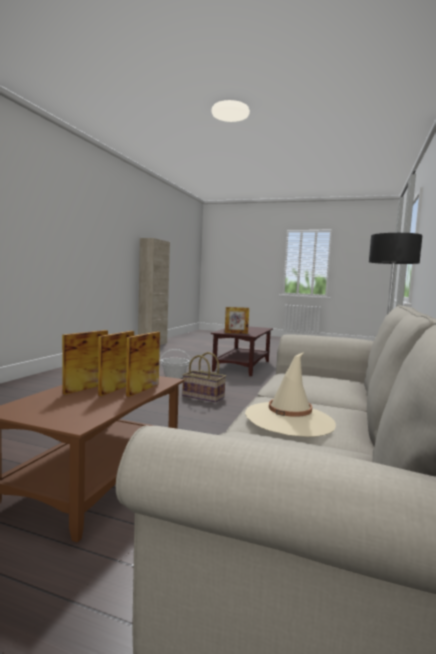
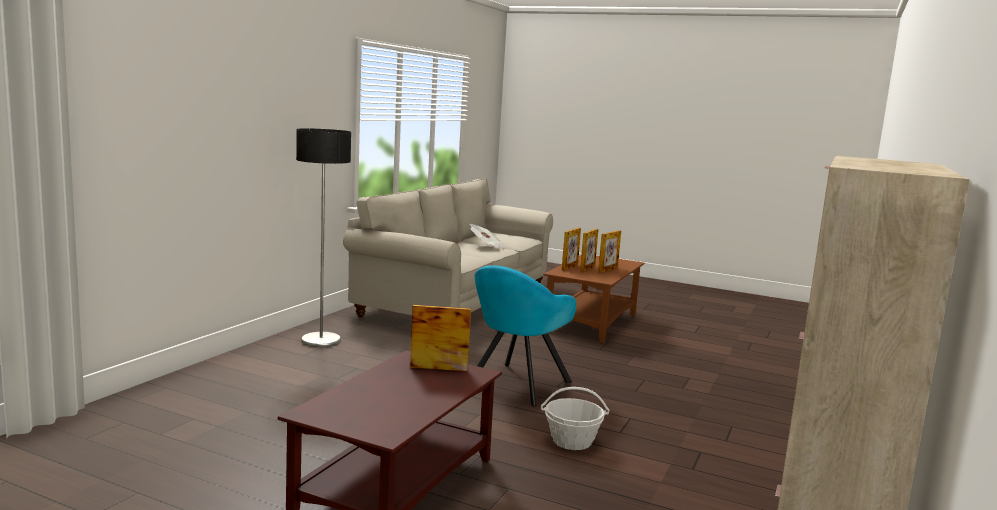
camera: 175 degrees left, 5 degrees up
(203, 396) = (516, 385): basket -> turquoise armchair
(289, 419) = (487, 247): beige hat -> newspaper

